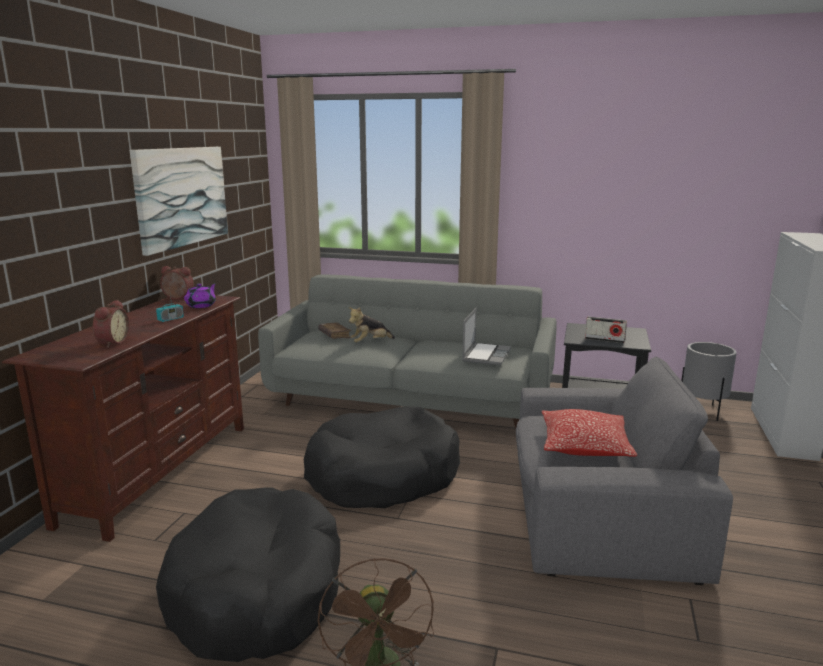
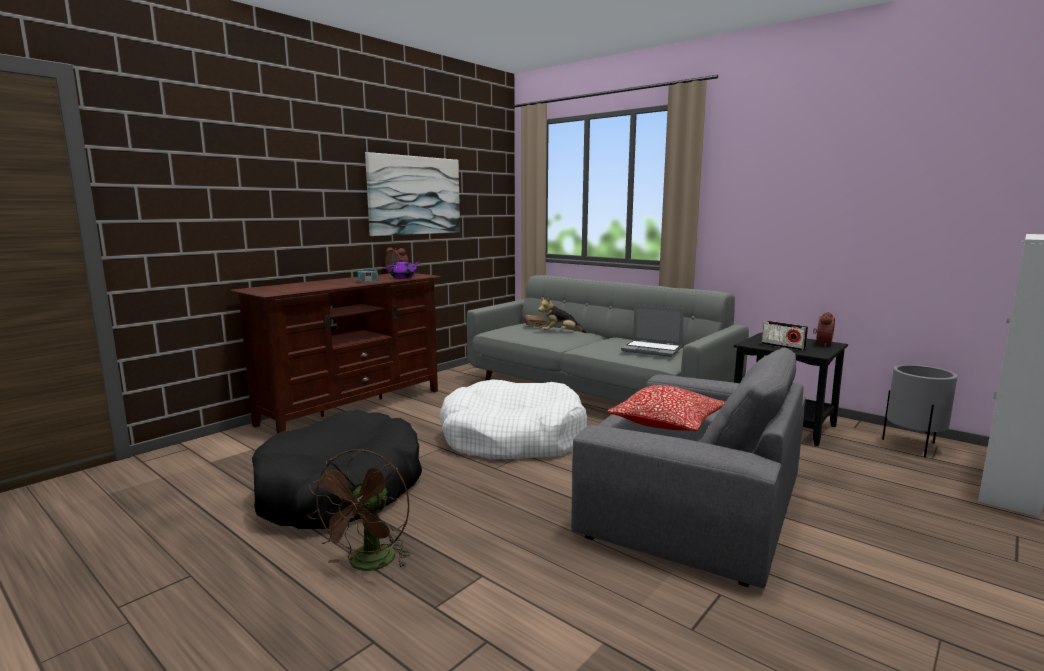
camera: 25 degrees right, 5 degrees down
(111, 343) = (307, 287): alarm clock -> alarm clock (821, 344)
(382, 475) = (513, 438): black dog bed -> white dog bed
(486, 355) = (652, 350): laptop -> laptop turned 75 degrees clockwise

